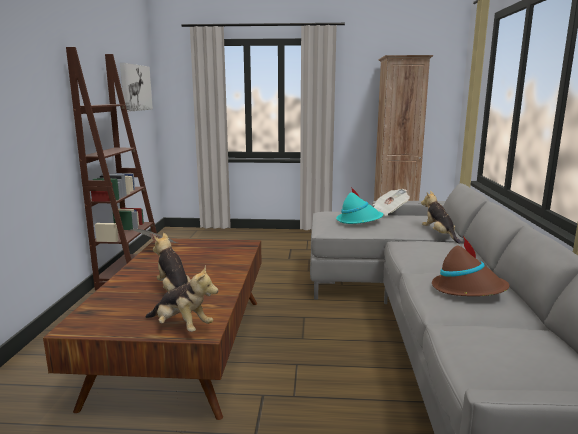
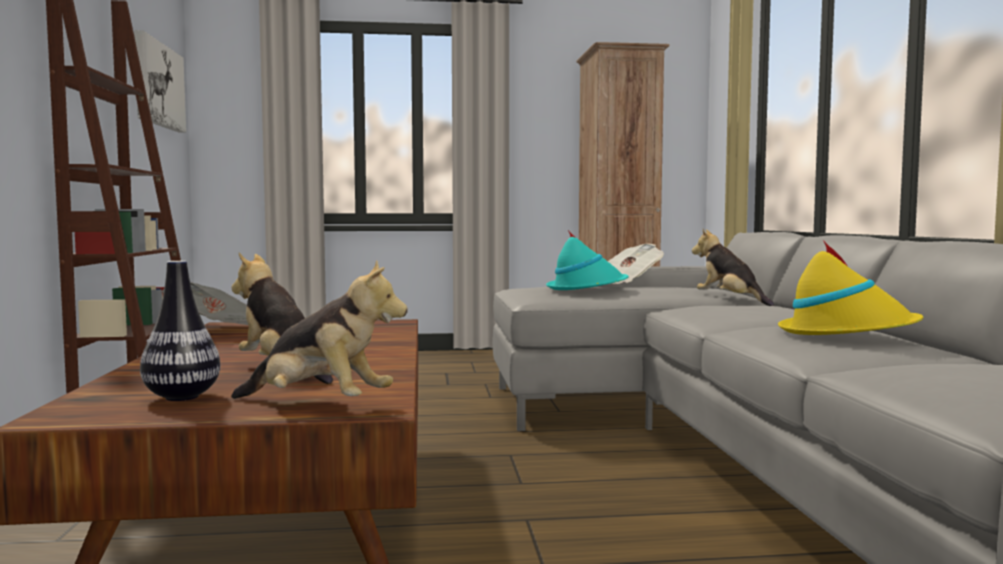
camera: 10 degrees left, 10 degrees down
(124, 314) = (181, 397): none -> vase
(468, 289) = (846, 333): brown hat -> yellow hat

